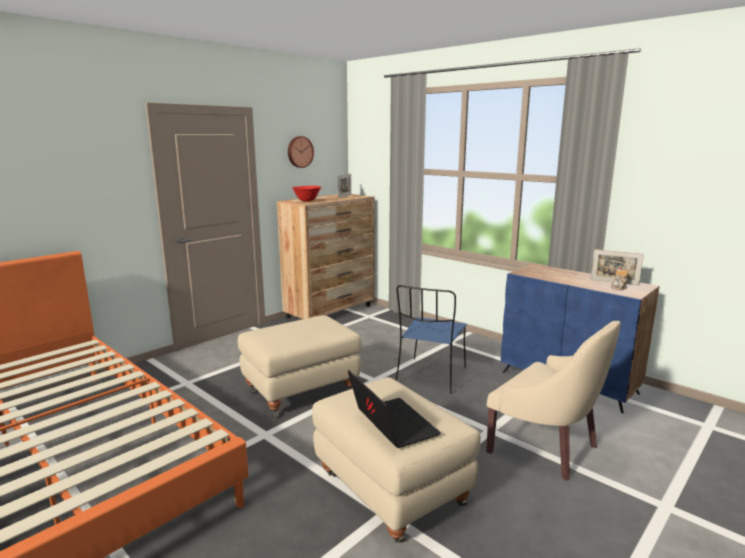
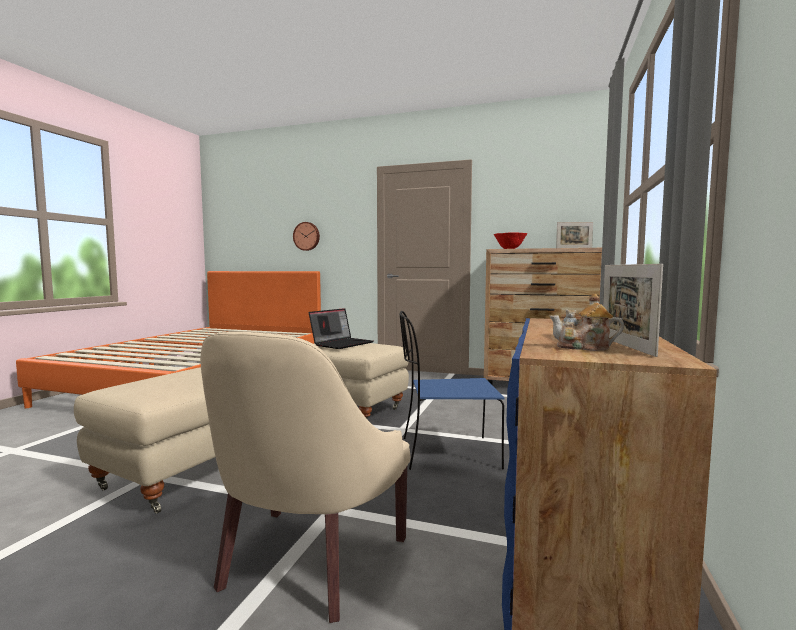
camera: 65 degrees right, 10 degrees down
(299, 152) = (529, 200): wall clock -> wall clock (307, 236)
(391, 424) = (149, 381): laptop -> laptop (342, 343)

